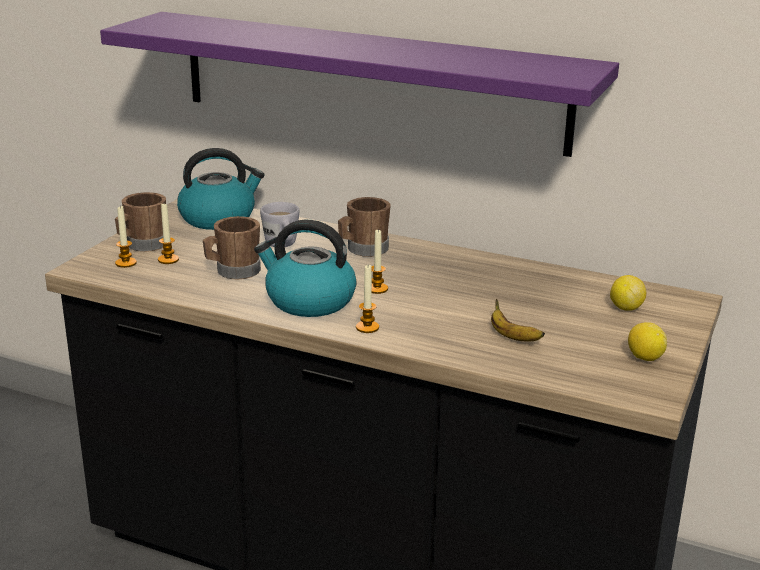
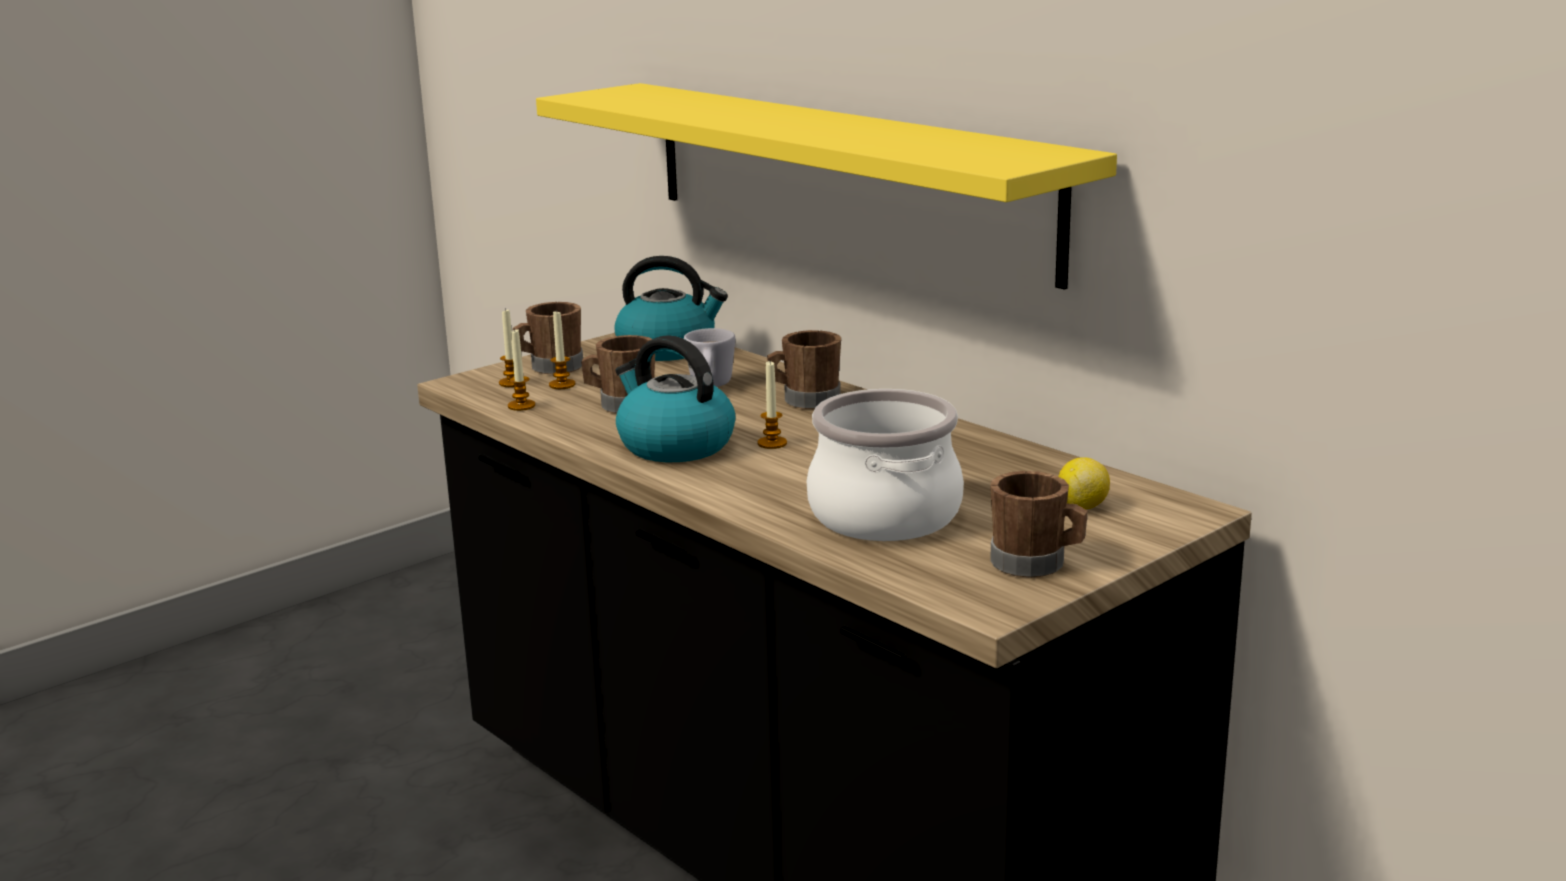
camera: 25 degrees right, 5 degrees down
(367, 327) = (711, 481): candle -> candle (521, 406)
(370, 81) = (844, 176): purple shelf -> yellow shelf
(512, 337) = (883, 516): banana -> cooking pot
(644, 357) = (1036, 564): lemon -> brown mug

